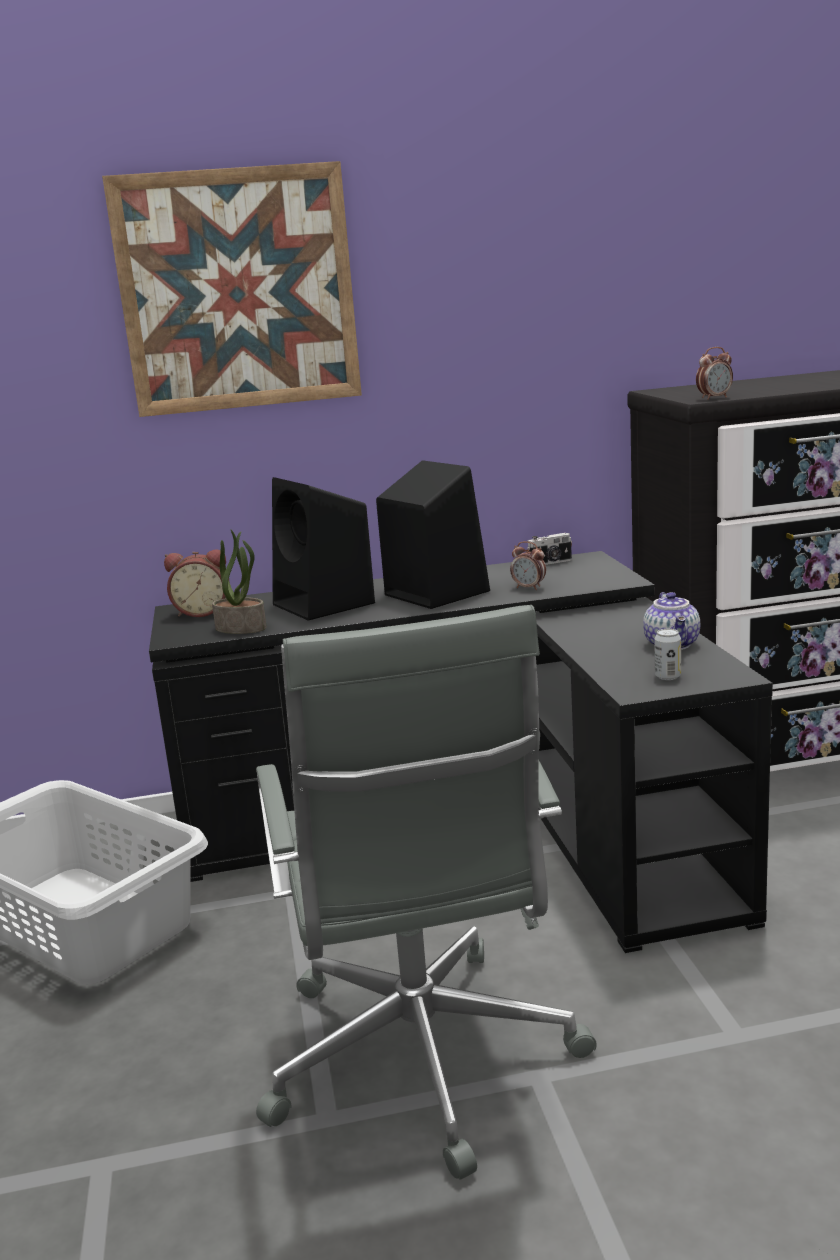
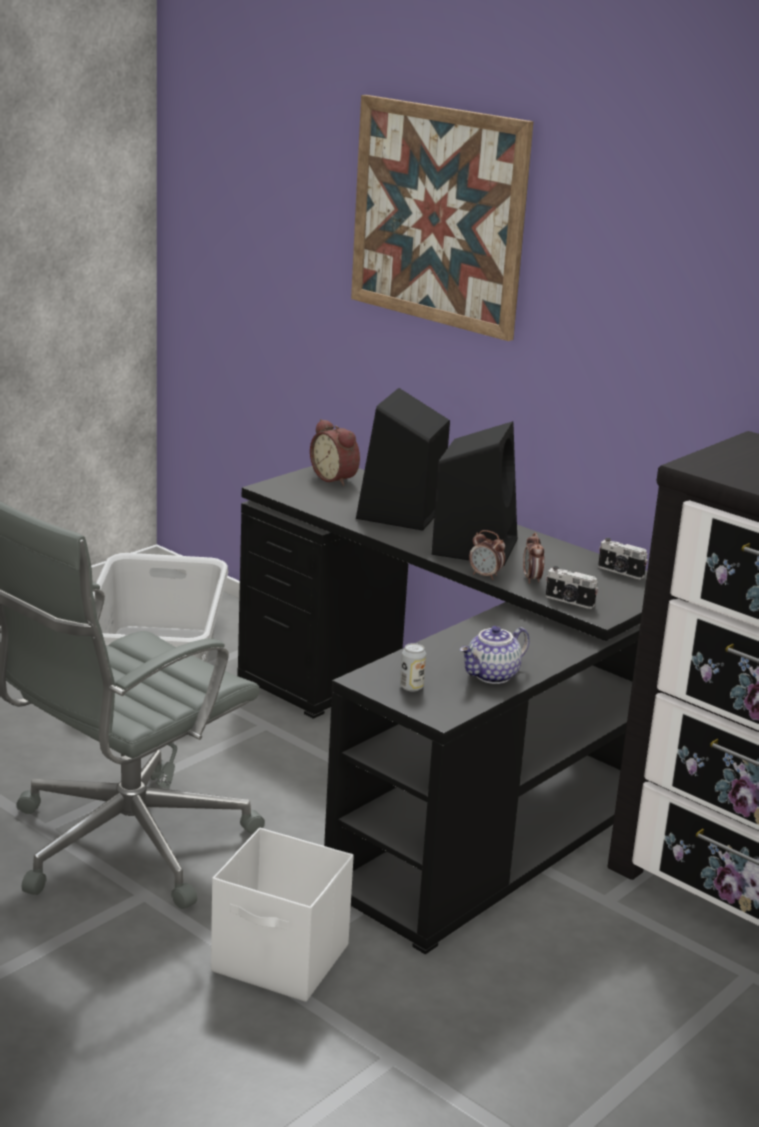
camera: 50 degrees right, 5 degrees up
(242, 628) = (315, 501): potted plant -> none
(588, 585) = (569, 602): none -> camera
(714, 398) = (708, 470): alarm clock -> alarm clock (485, 575)
(726, 1015) = (281, 960): none -> white storage box

